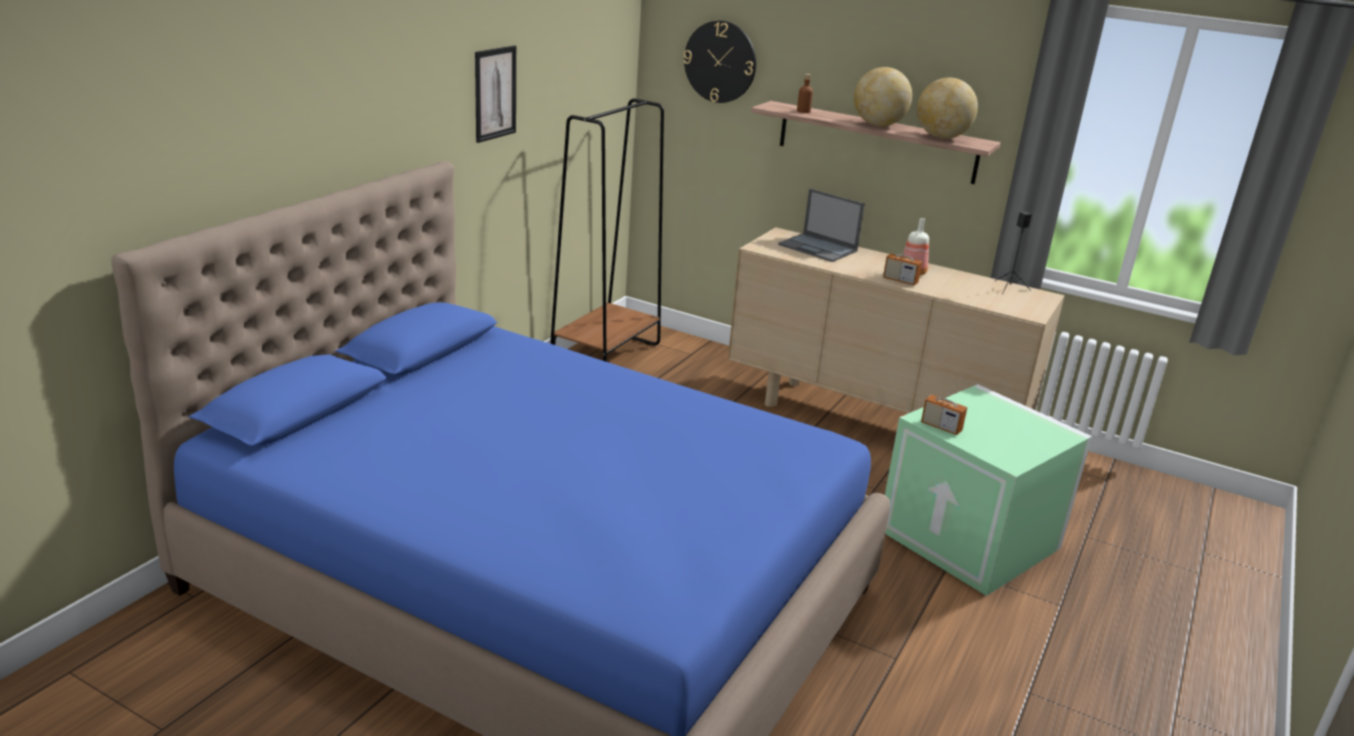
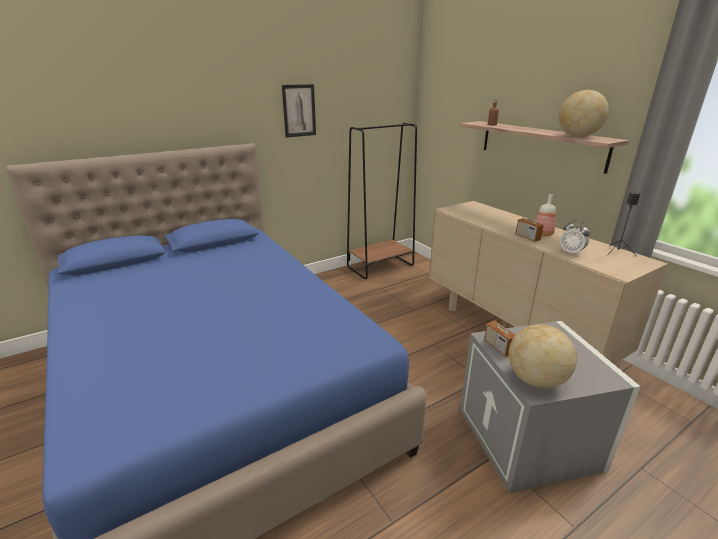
camera: 30 degrees right, 0 degrees up
(720, 62) = (455, 99): wall clock -> none
(818, 248) = (488, 213): laptop -> none
(878, 125) = (536, 130): globe -> globe (535, 380)
(964, 294) = (571, 252): none -> alarm clock
(972, 539) = (530, 439): green storage box -> grey storage box

